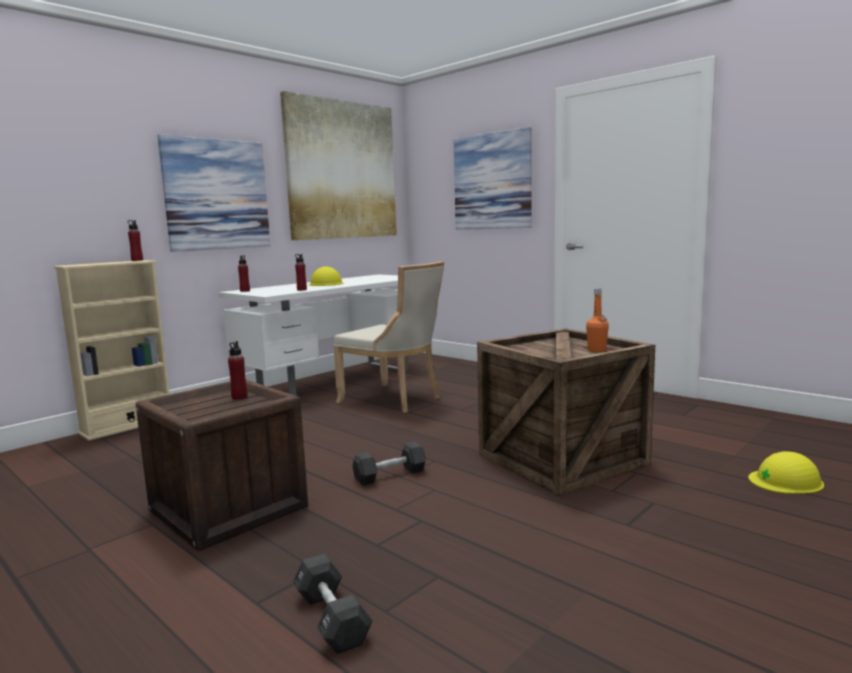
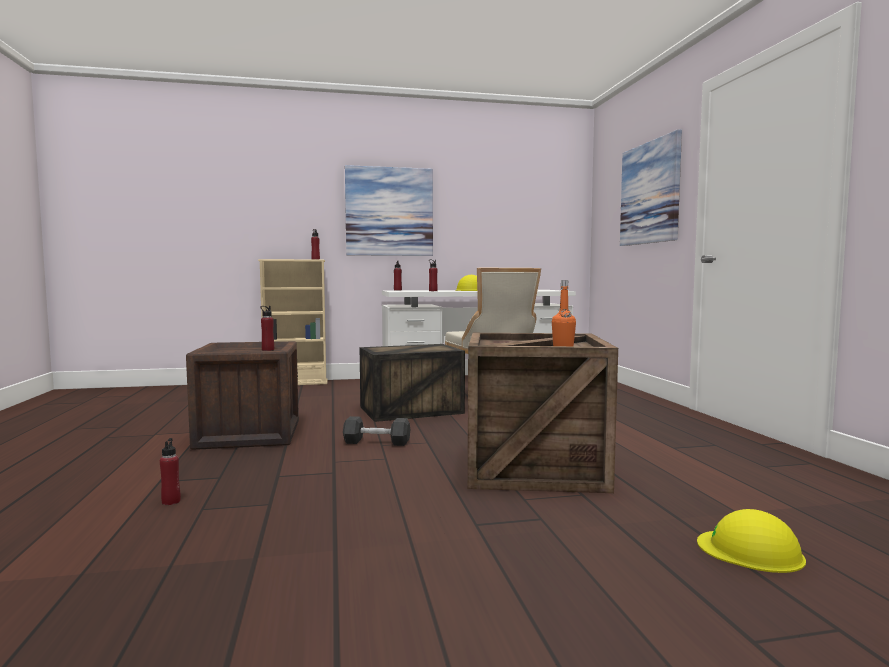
camera: 35 degrees right, 5 degrees down
(331, 618) = (171, 501): black dumbbell -> red bottle
(342, 170) = (514, 191): picture -> none
(345, 429) = (412, 410): none -> crate

